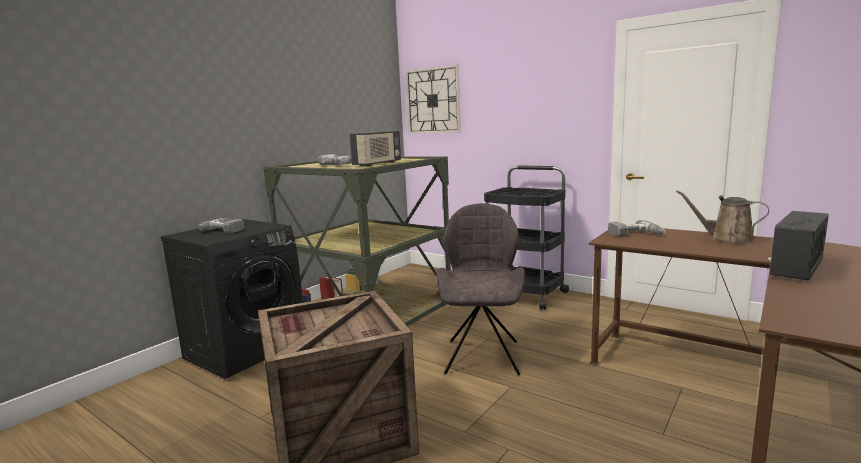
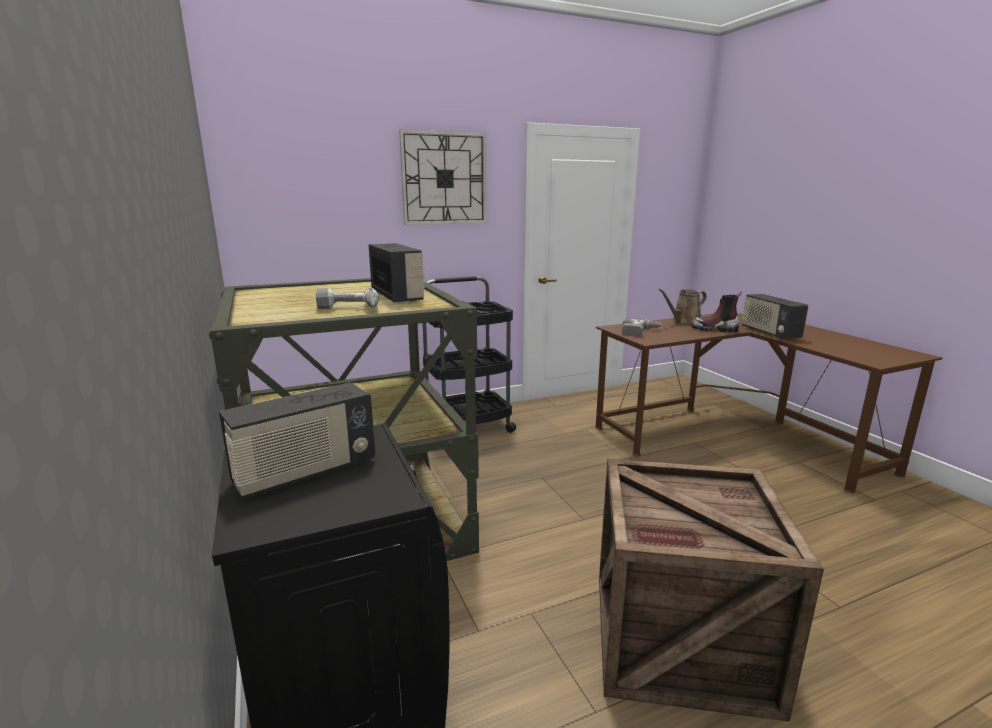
camera: 60 degrees left, 5 degrees up
(227, 229) = (305, 473): power drill -> radio
(433, 100) = (282, 191): wall clock -> wall clock (444, 178)
(483, 355) = (575, 493): grey chair -> none
(732, 250) = (714, 329): none -> boot

